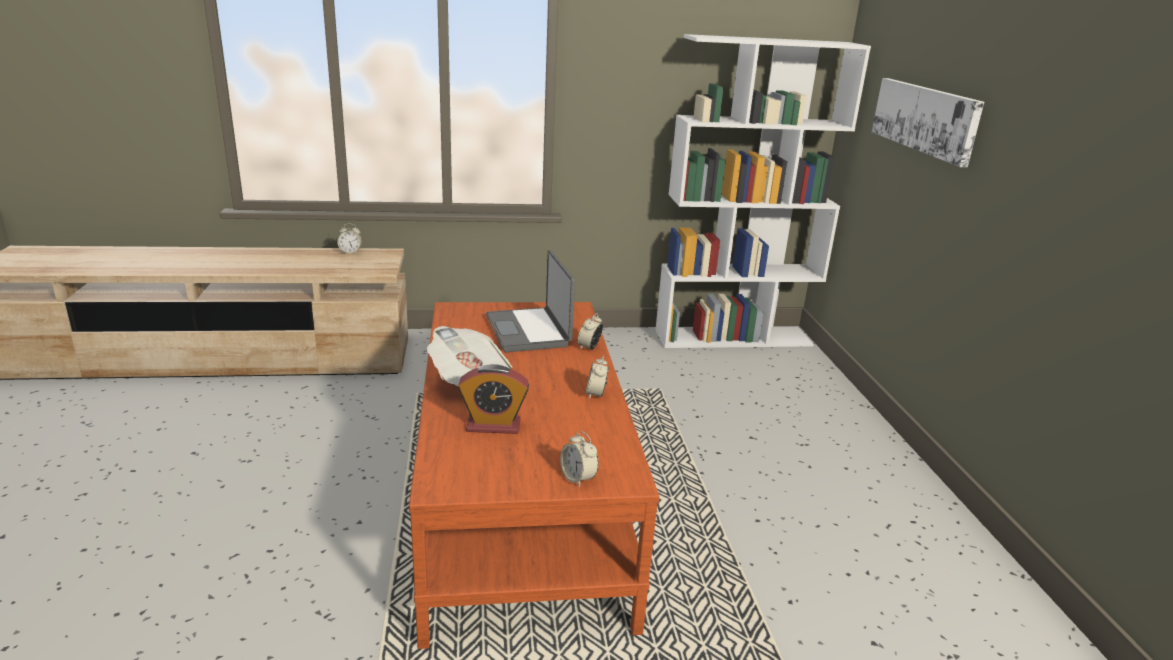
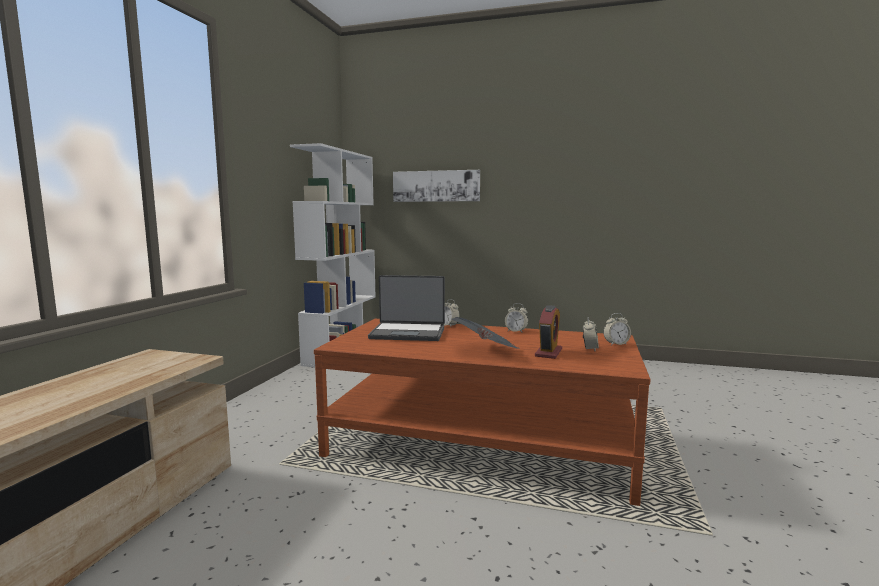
camera: 65 degrees left, 15 degrees down
(350, 252) = (111, 366): alarm clock -> alarm clock (590, 349)

